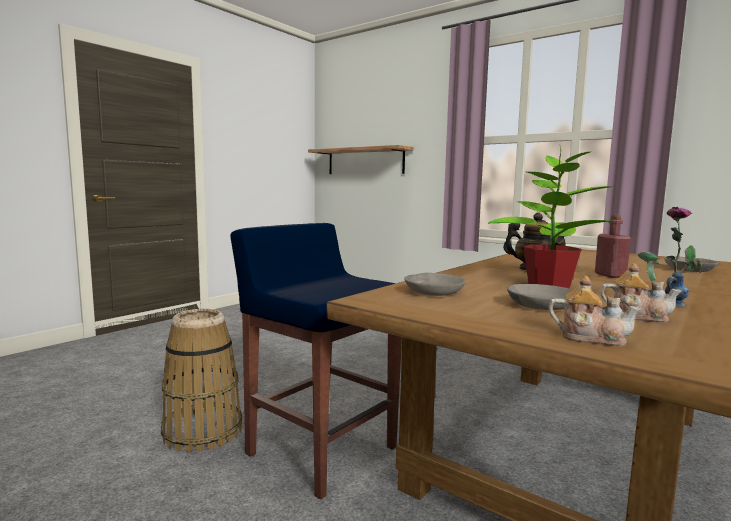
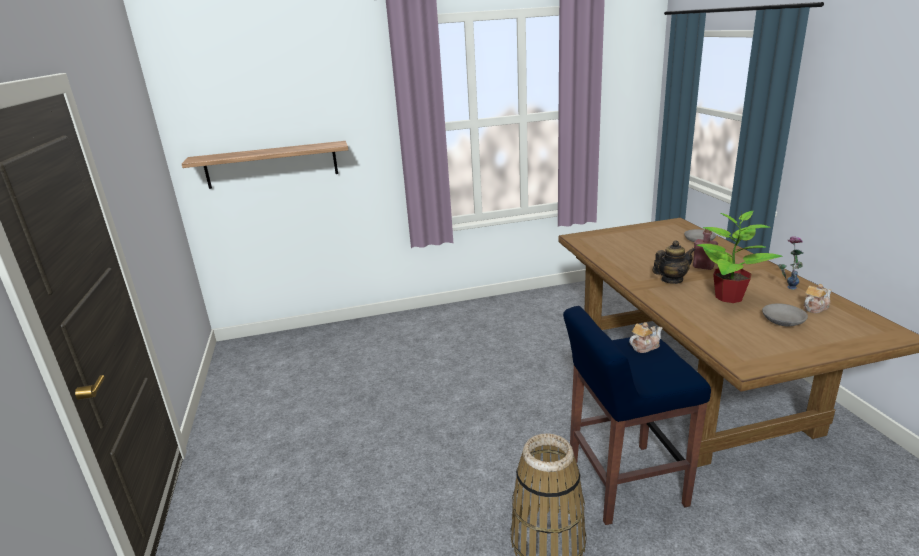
camera: 50 degrees left, 15 degrees up
(433, 292) = (731, 337): grey bowl -> none
(590, 338) = (854, 336): teapot -> teapot (644, 347)

